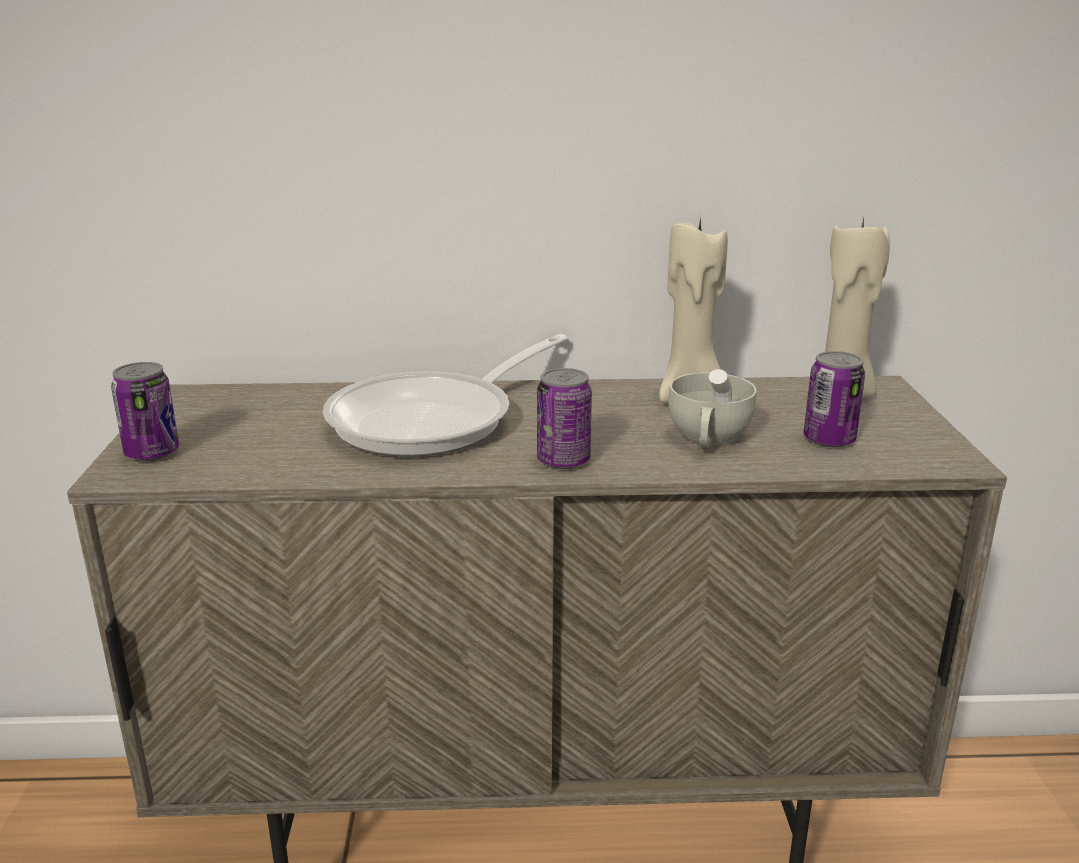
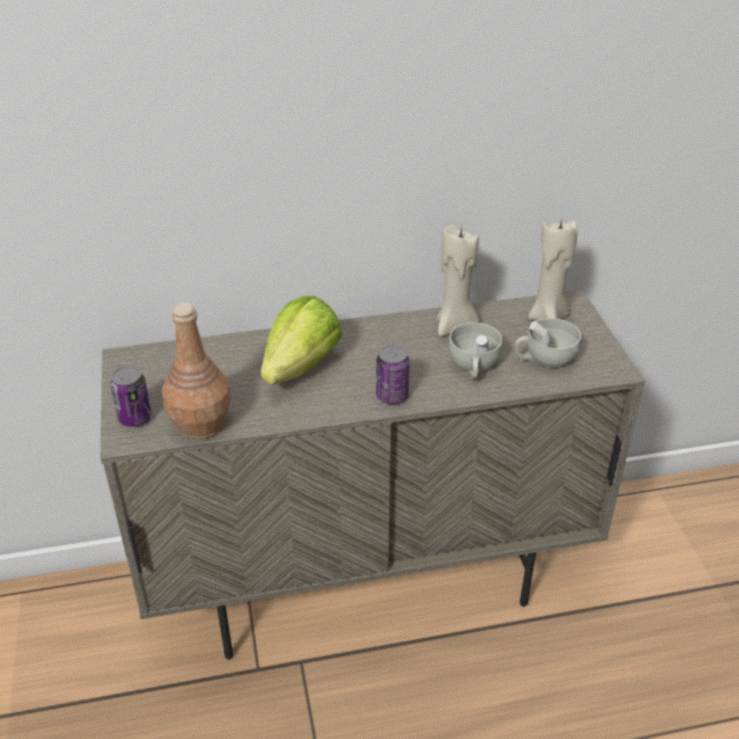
camera: 10 degrees left, 15 degrees up
(245, 468) = (201, 424): none -> brown bottle
(435, 420) = (301, 367): frying pan -> lettuce
(829, 440) = (544, 359): can -> white cup

